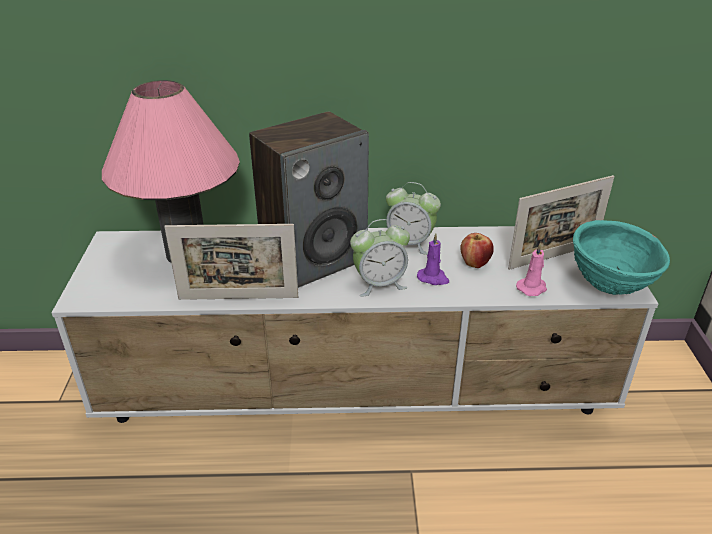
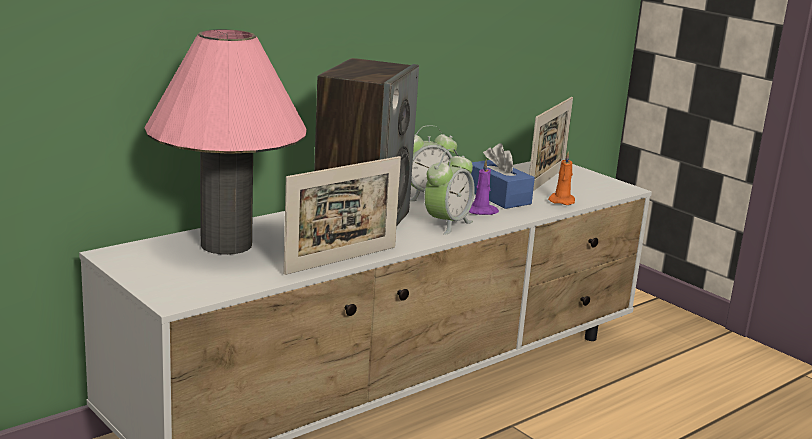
camera: 40 degrees left, 15 degrees down
(475, 263) = (498, 196): apple -> blue tissue box
(532, 288) = (562, 201): pink candle -> orange candle
(609, 288) = (611, 190): turquoise bowl -> none

